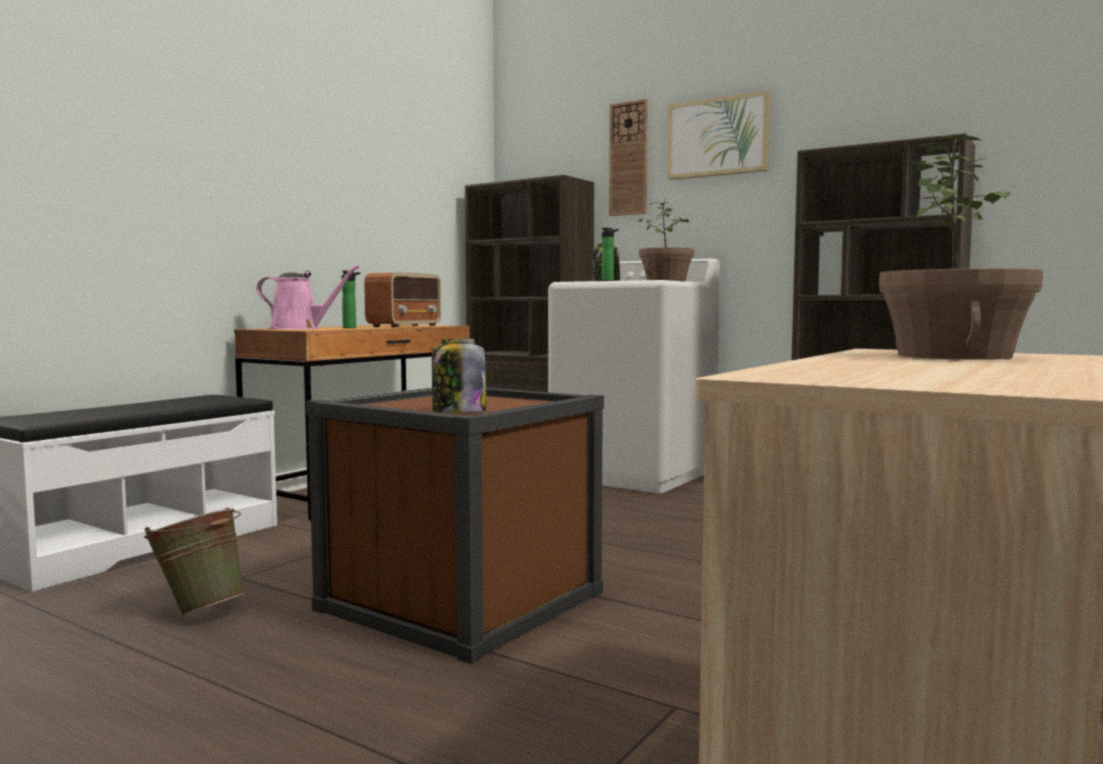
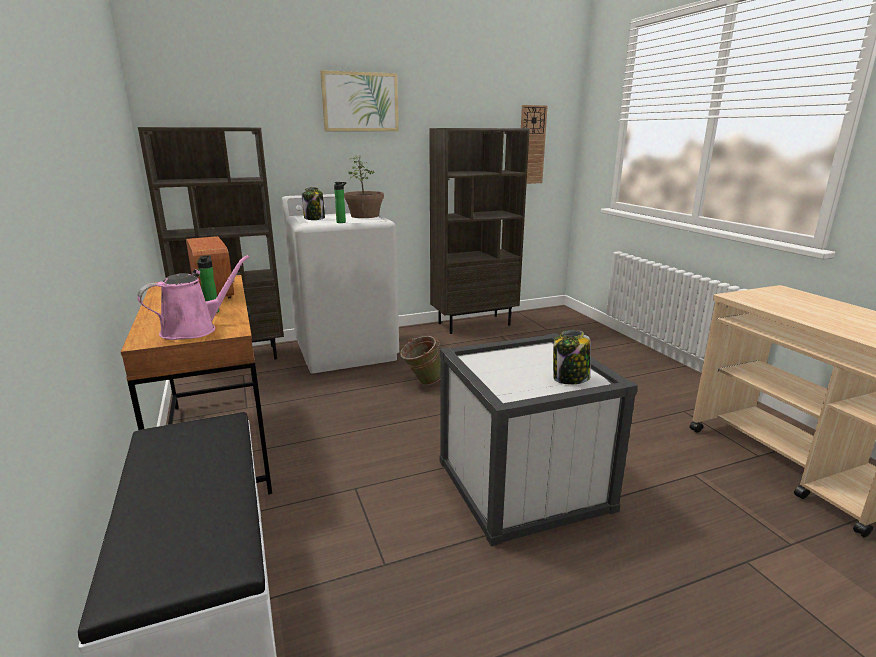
camera: 55 degrees left, 15 degrees up
(200, 611) = (447, 602): green bucket -> green bucket (422, 382)
(461, 600) = (522, 484): brown storage box -> white storage box
(629, 159) = (286, 110): wall clock -> wall clock (531, 145)
(955, 356) = (786, 301): potted plant -> none

